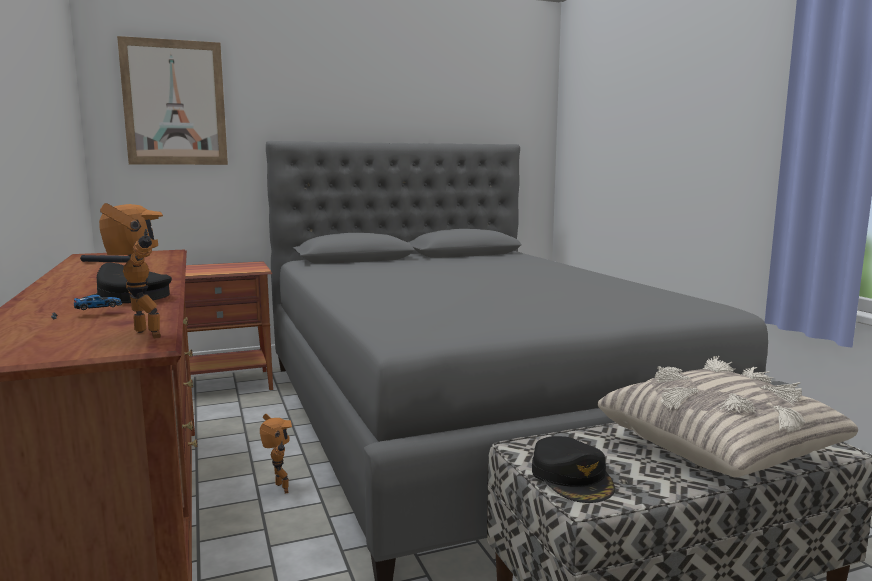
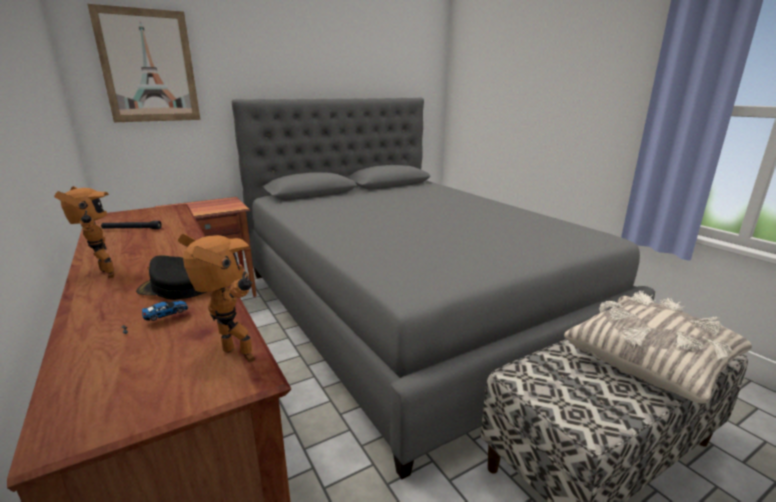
camera: 10 degrees left, 10 degrees up
(279, 489) = (293, 392): toy robot -> toy robot (102, 275)
(572, 478) = (568, 405): black cap -> none

